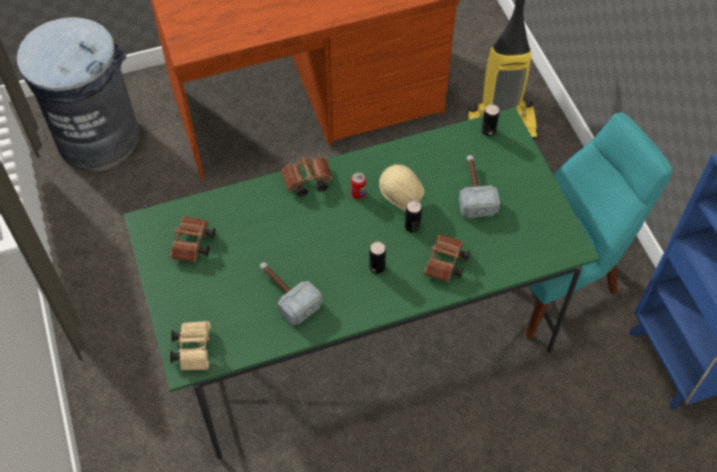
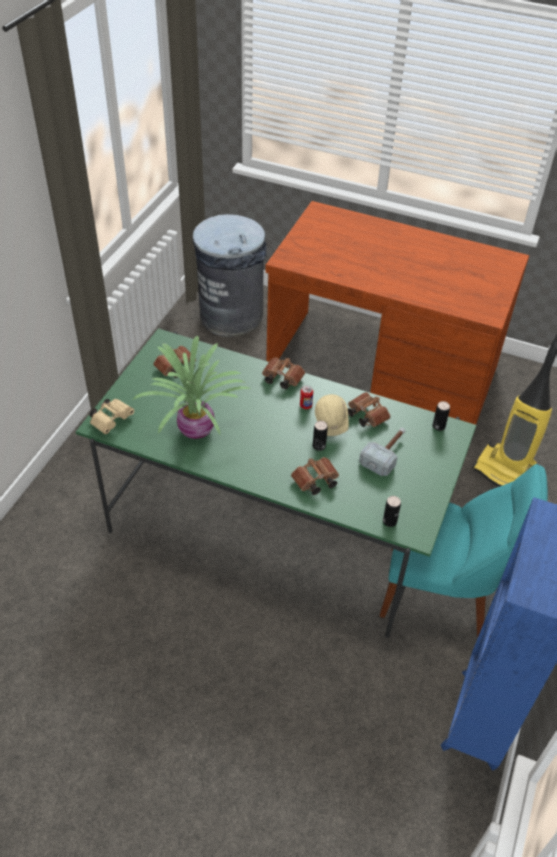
camera: 40 degrees right, 10 degrees down
(286, 293) = (197, 428): hammer -> potted plant
(377, 267) = (268, 453): can -> can (389, 521)
(419, 165) = (365, 415): none -> brown binoculars

